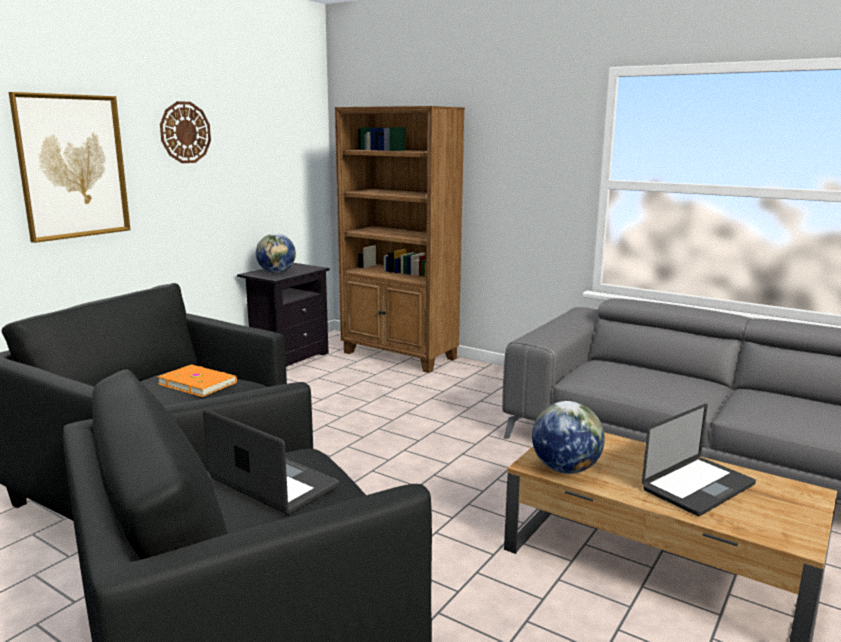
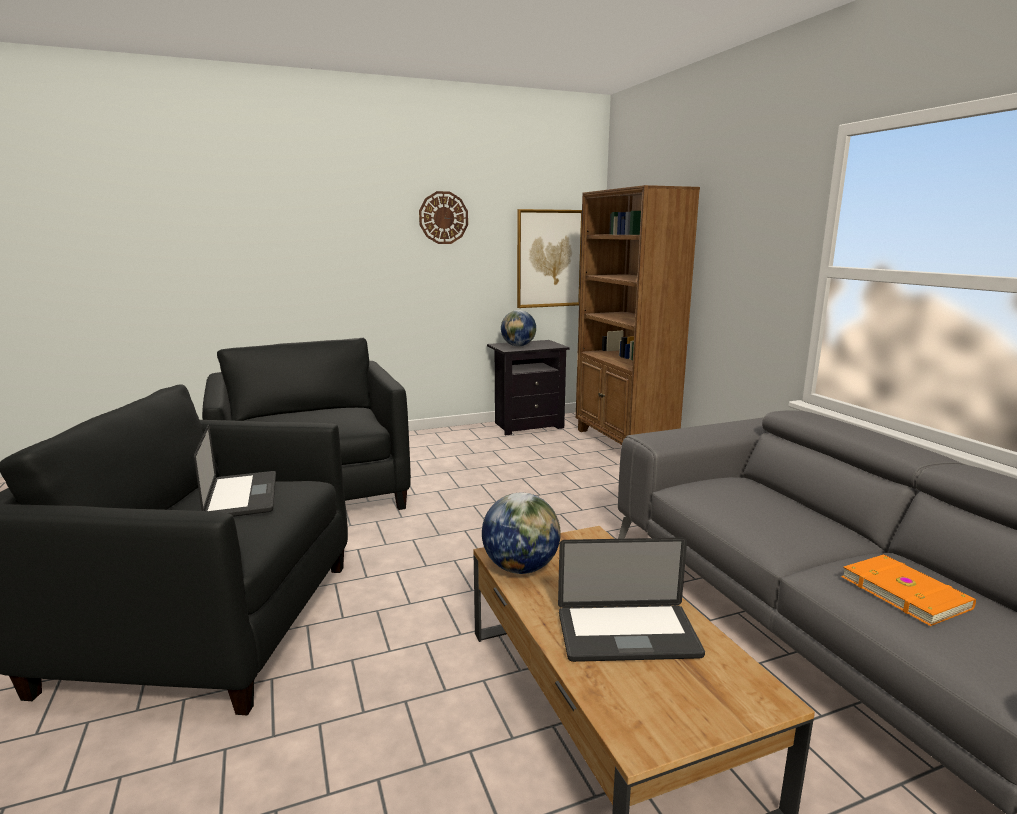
camera: 35 degrees right, 0 degrees up
(72, 166) = (340, 243): picture -> picture (550, 259)
(198, 383) = (335, 418): orange book -> orange book (905, 592)

